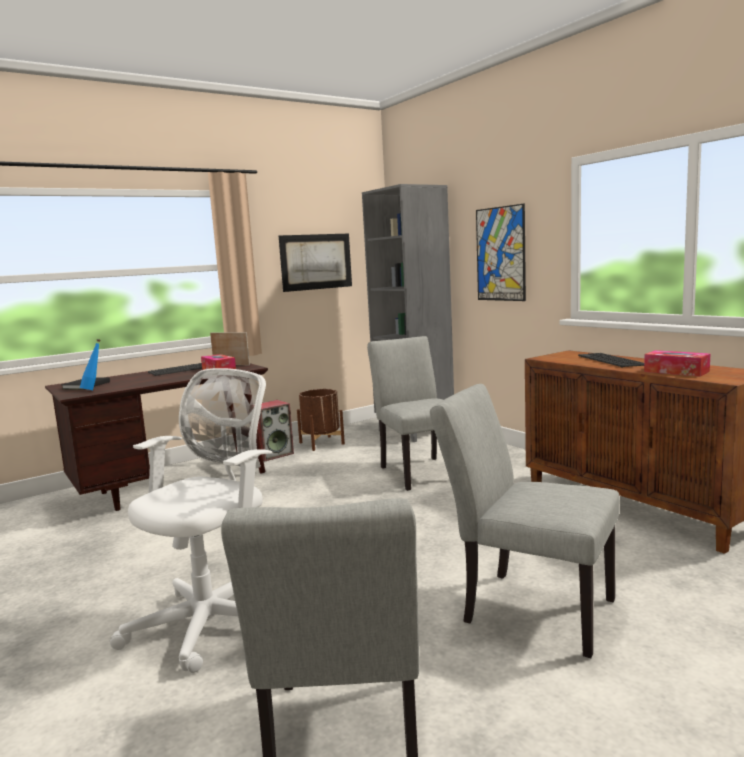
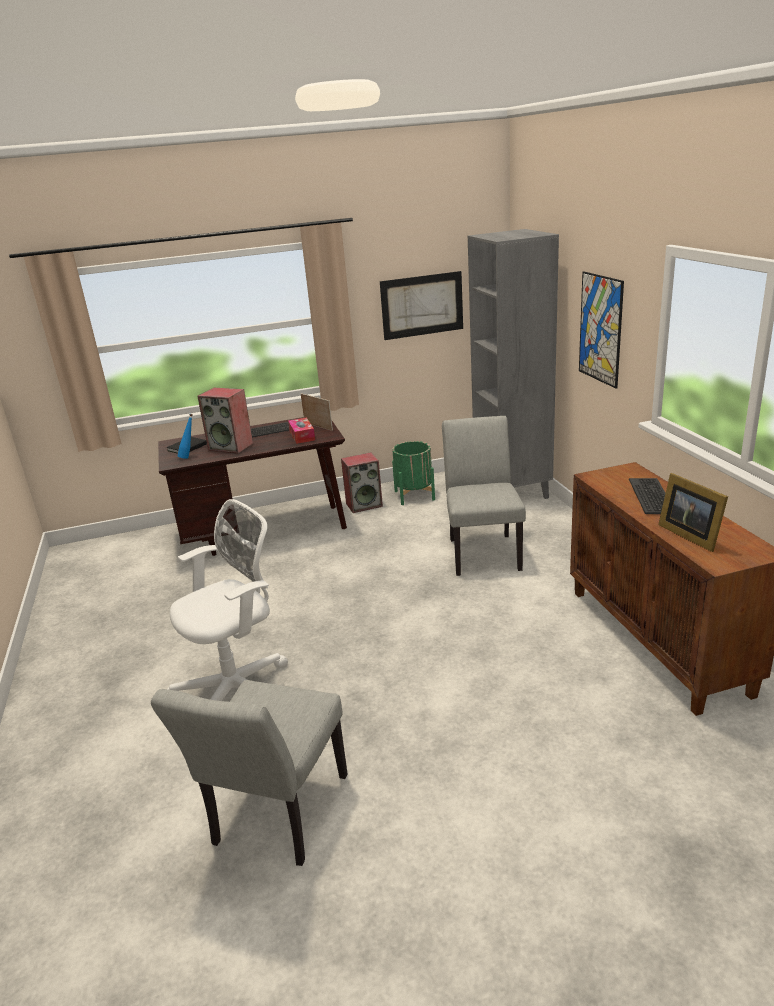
camera: 20 degrees right, 15 degrees up
(141, 381) = (231, 446): none -> speaker
(321, 443) = (414, 495): brown planter -> green planter
(527, 607) = (473, 733): grey chair -> none
(676, 371) = (689, 534): tissue box -> picture frame

